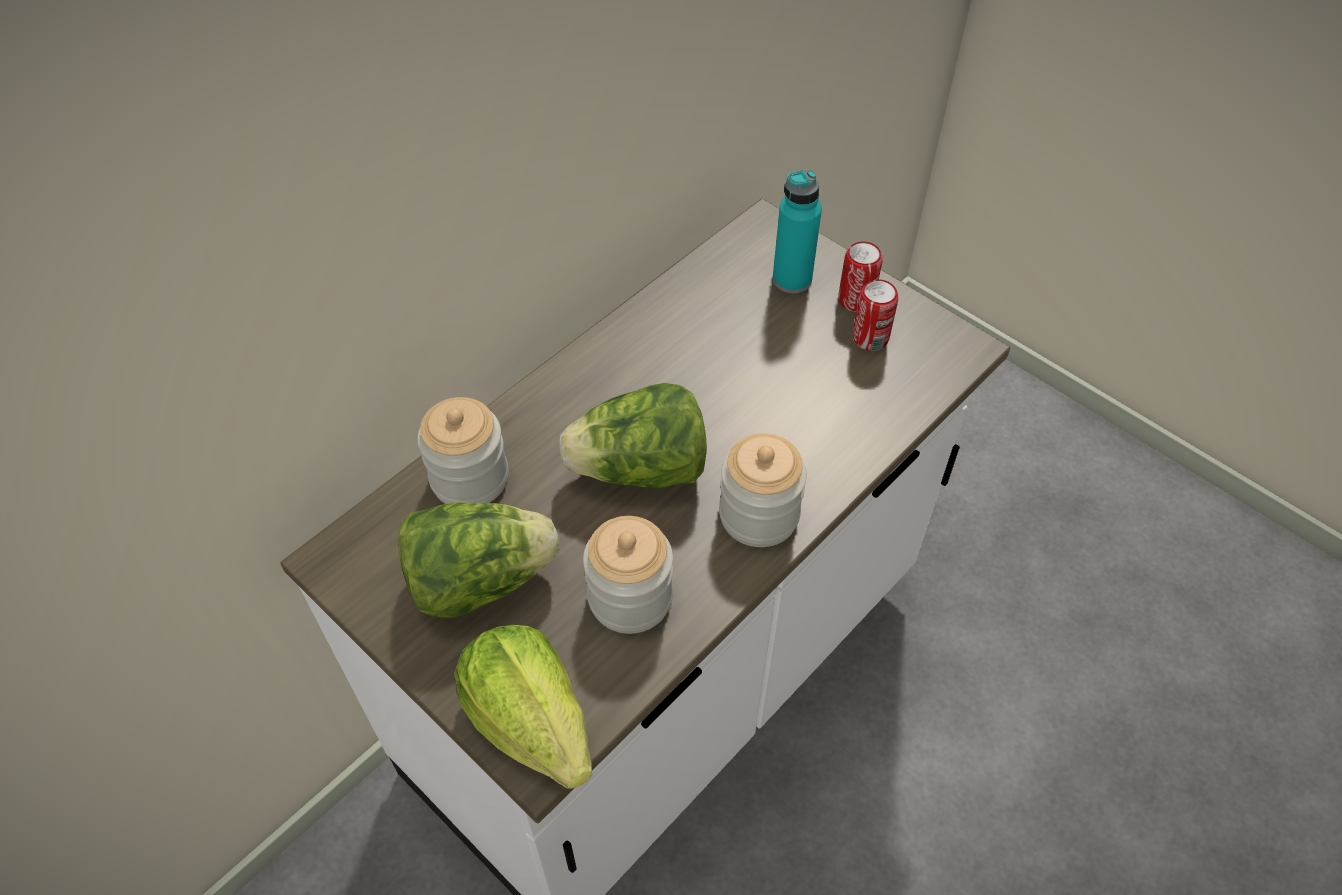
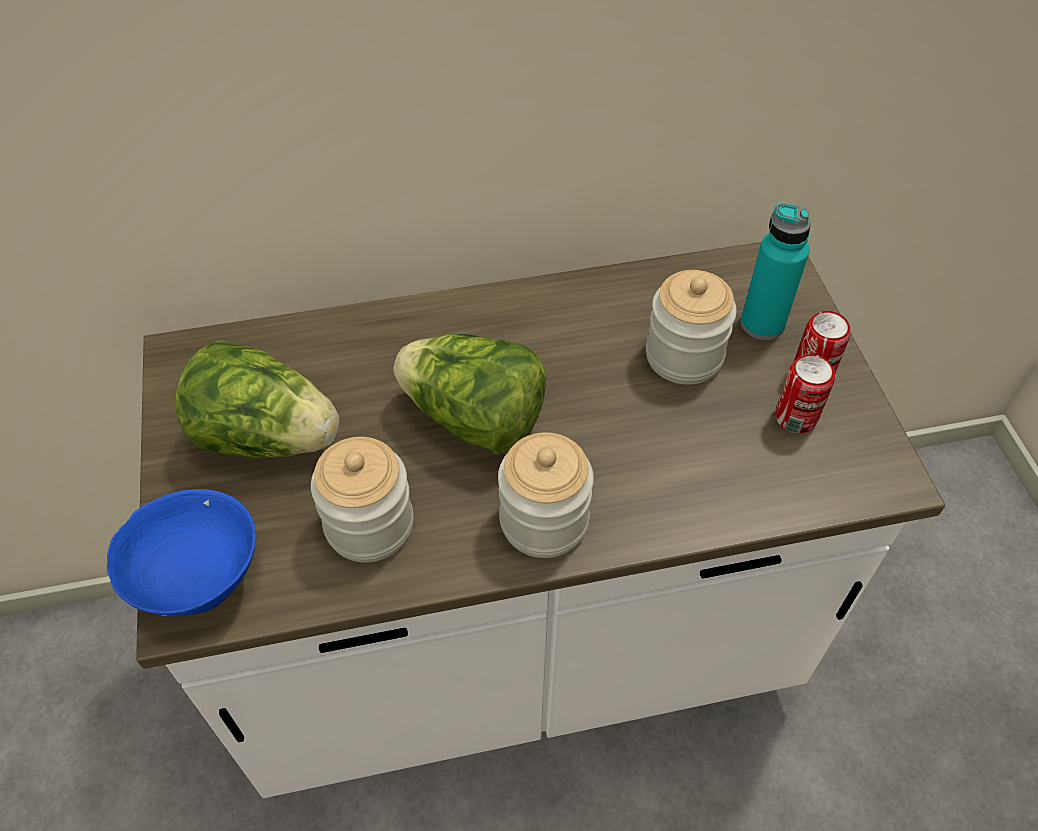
camera: 35 degrees right, 0 degrees up
(470, 478) = (332, 348): jar -> jar (684, 356)
(531, 722) = (201, 578): lettuce -> blue bowl

